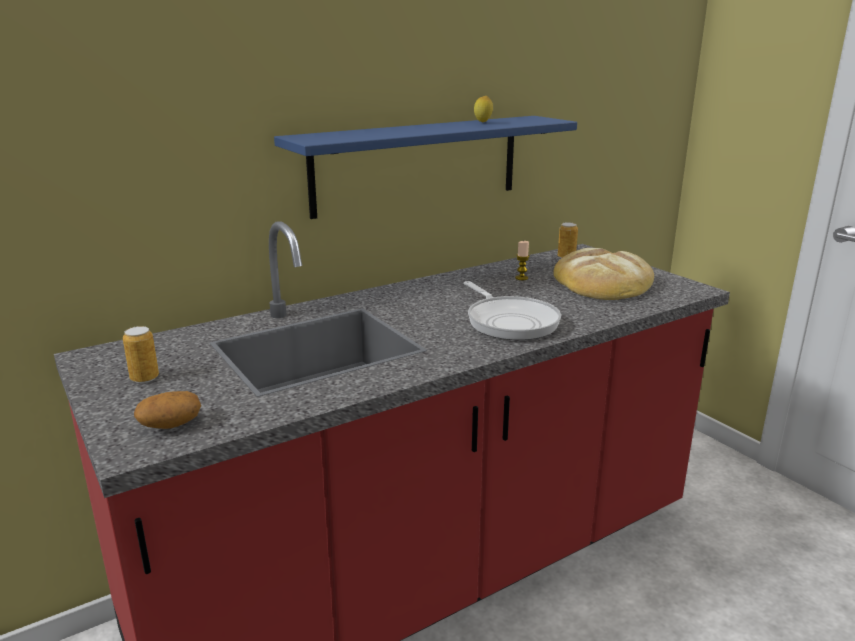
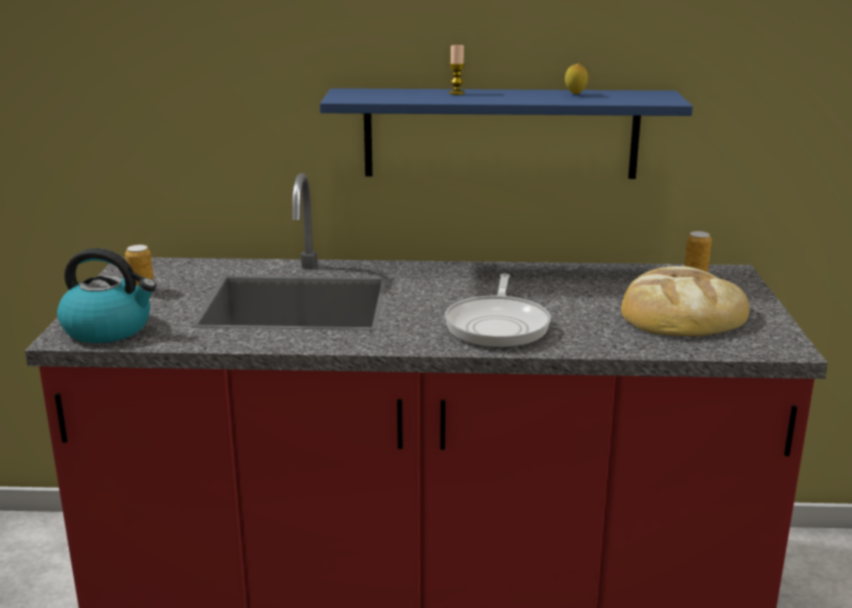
camera: 35 degrees right, 0 degrees up
(170, 425) = (109, 329): potato -> kettle
(521, 278) = (596, 286): candle -> candle (456, 93)

